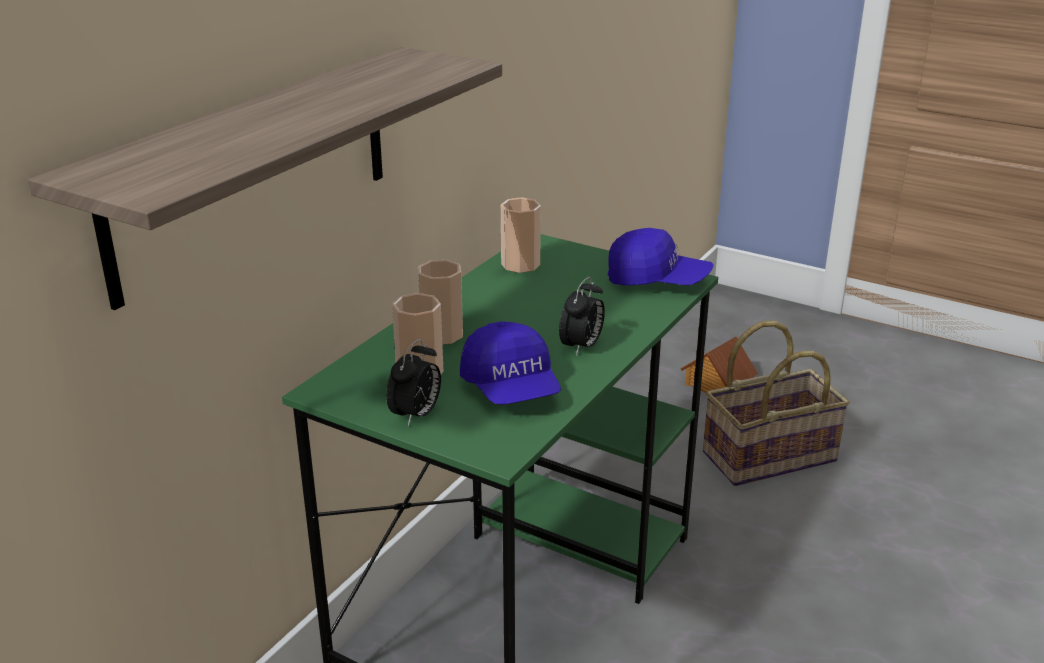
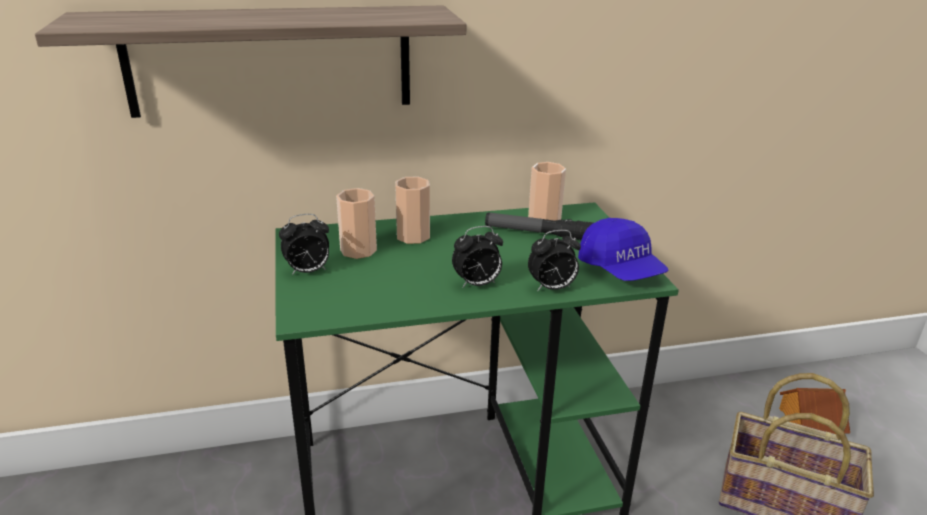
camera: 45 degrees right, 0 degrees up
(511, 389) = (384, 285): blue cap -> none
(541, 280) = (538, 233): none -> flashlight
(640, 320) = (552, 288): none -> alarm clock

